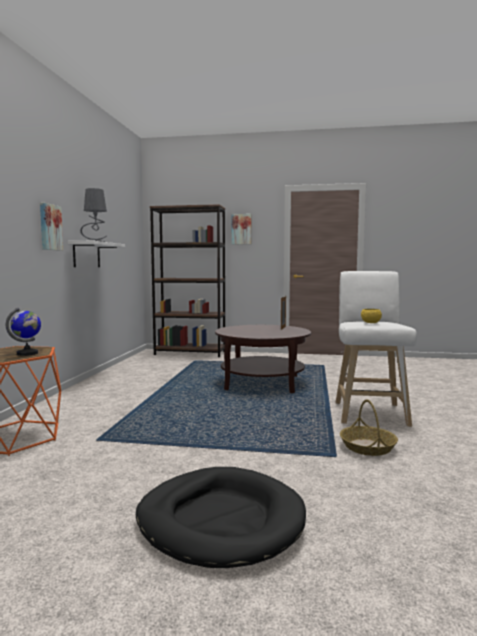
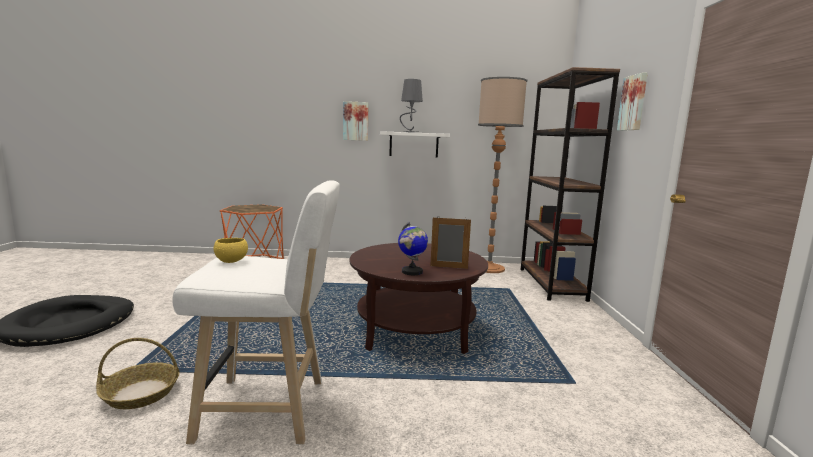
camera: 80 degrees right, 5 degrees up
(27, 353) = (247, 210): globe -> globe (412, 272)
(143, 360) = (489, 268): none -> floor lamp

